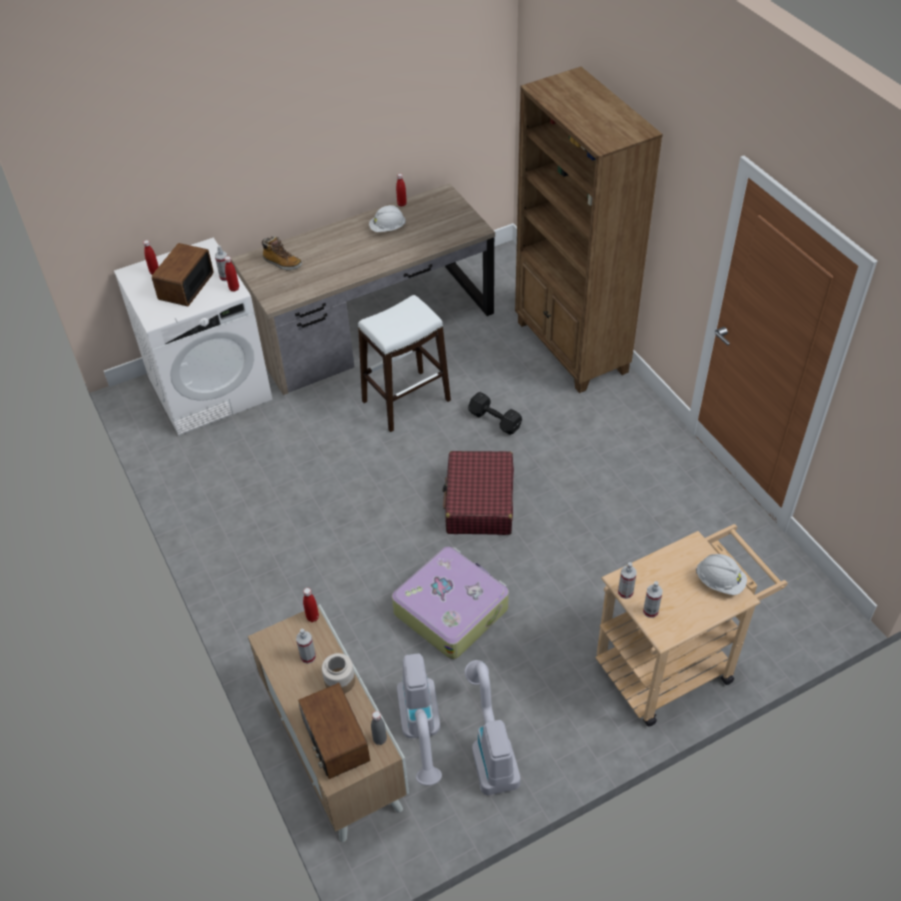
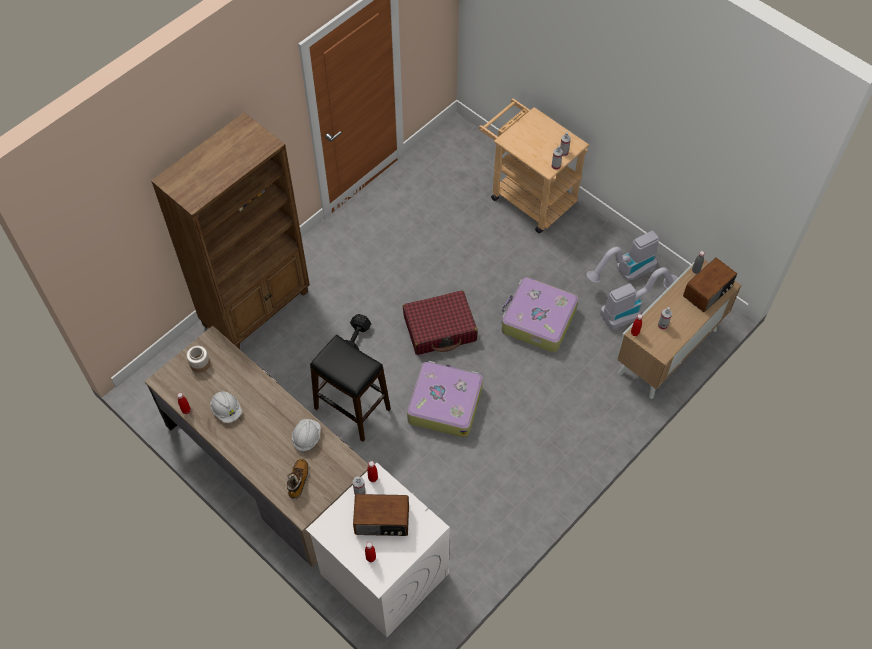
camera: 110 degrees left, 10 degrees up
(339, 681) = (670, 303): jar -> jar (200, 364)
(374, 481) = (444, 403): none -> suitcase
(406, 401) = (352, 409): white stool -> black stool
(719, 582) = (528, 125): white hard hat -> white hard hat (306, 438)

